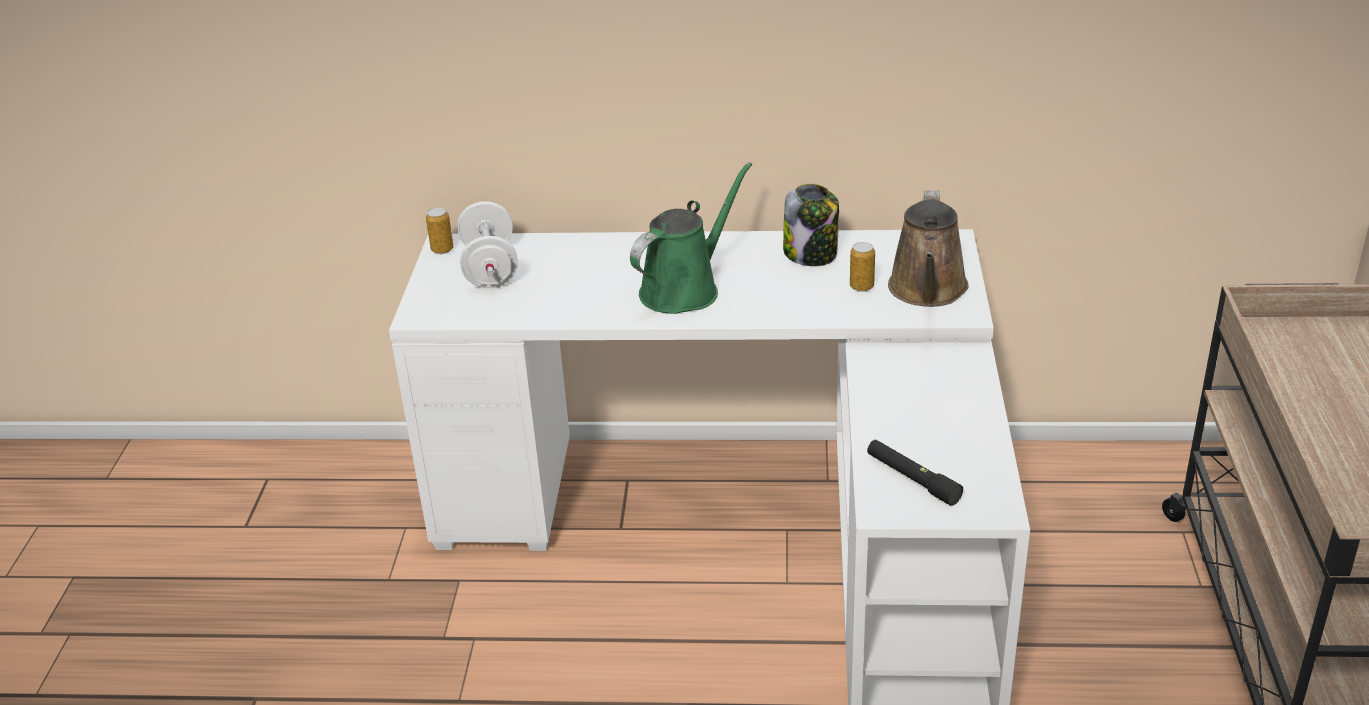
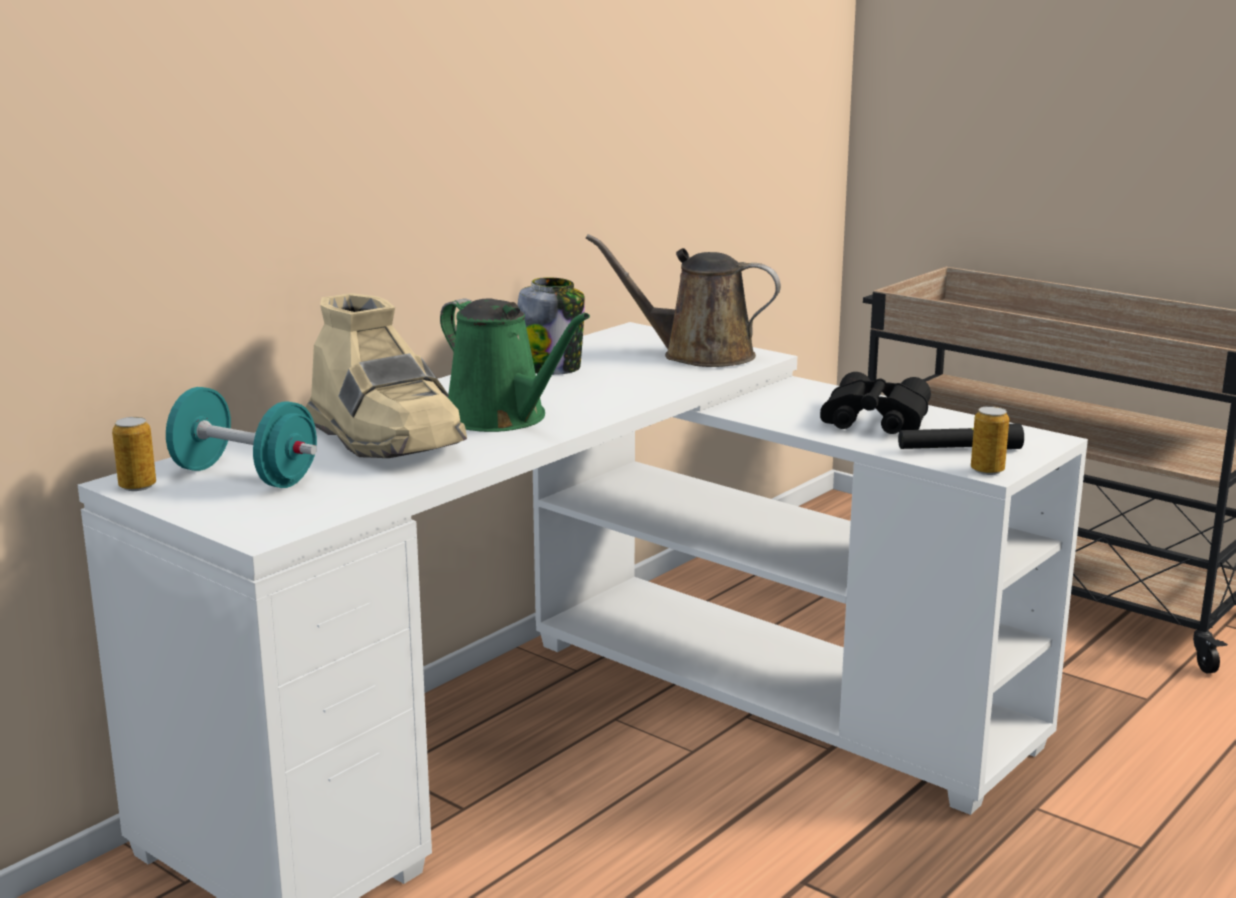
camera: 55 degrees left, 15 degrees down
(490, 268) = (245, 476): white dumbbell -> turquoise dumbbell
(598, 274) = (385, 439): none -> beige boot
(685, 289) = (502, 418): green watering can -> green watering can turned 150 degrees clockwise
(861, 286) = (644, 369): can -> can (987, 470)
(928, 291) = (698, 355): brown watering can -> brown watering can turned 150 degrees clockwise
(928, 417) = (872, 420): none -> black binoculars

